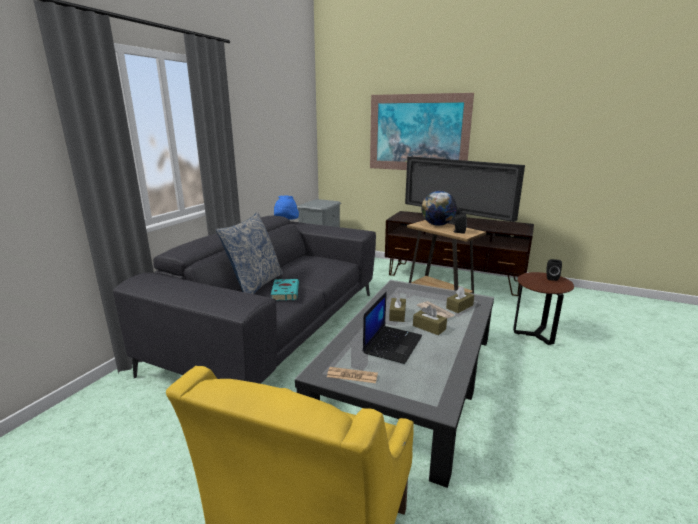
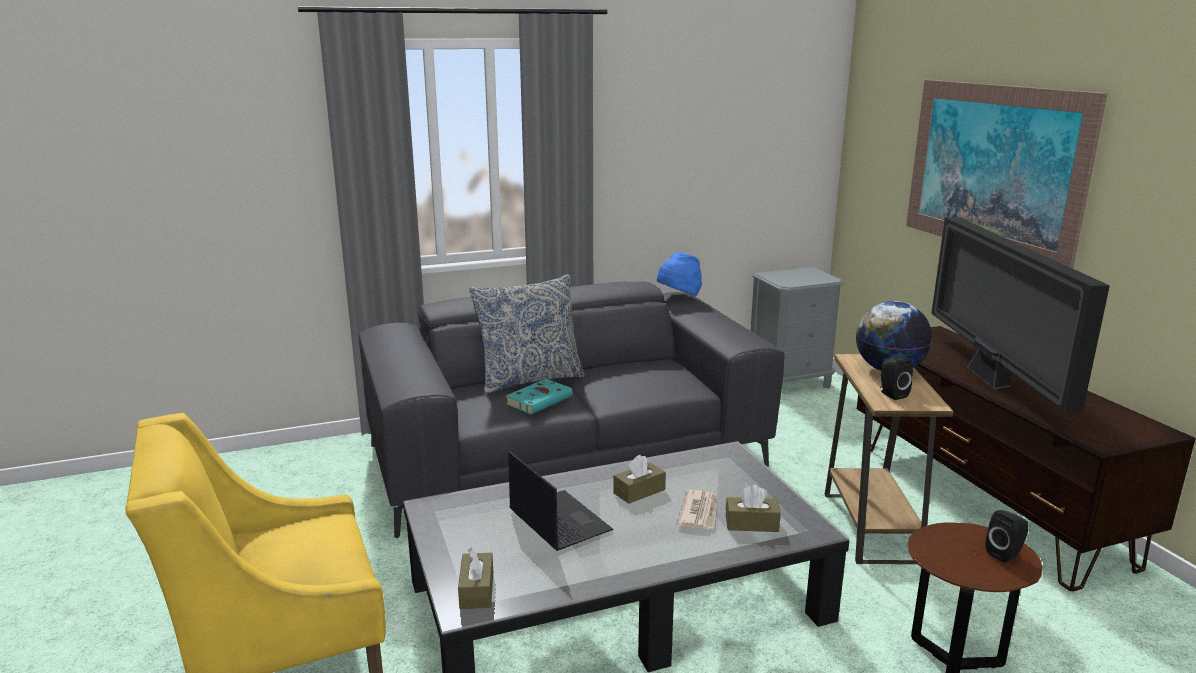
camera: 45 degrees right, 0 degrees up
(352, 375) = (451, 528): newspaper -> none
(392, 344) = (558, 521): laptop -> laptop turned 105 degrees counterclockwise
(429, 327) = (644, 526): brown tissue box -> brown tissue box (477, 590)

